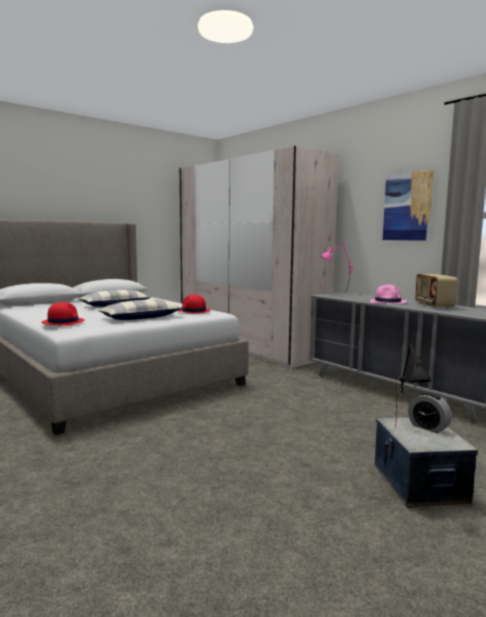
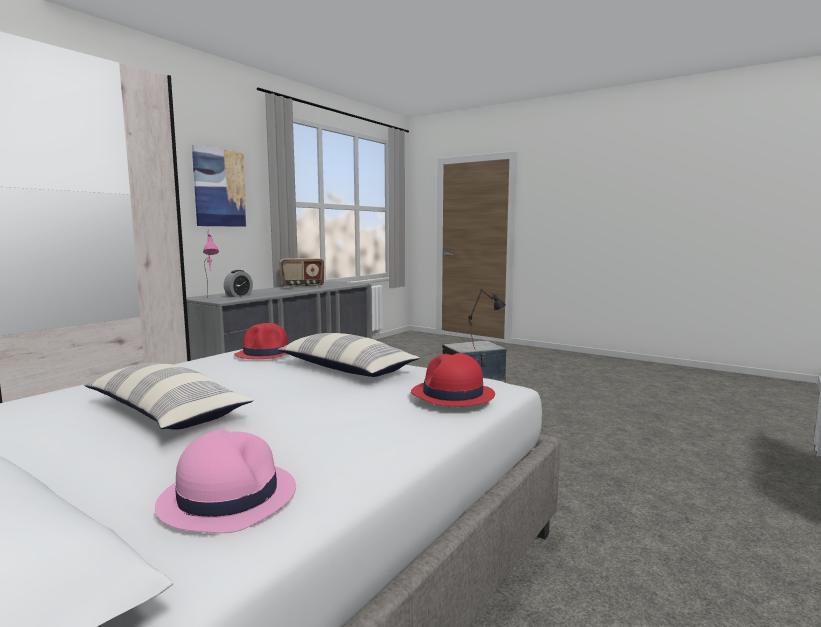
camera: 105 degrees left, 0 degrees up
(388, 302) = (282, 291): pink hat -> pink hat (228, 496)
(428, 427) = (465, 345): alarm clock -> alarm clock (239, 296)

